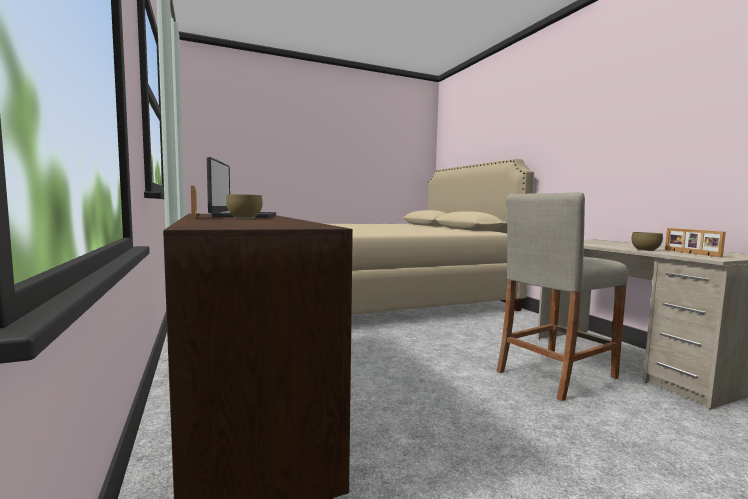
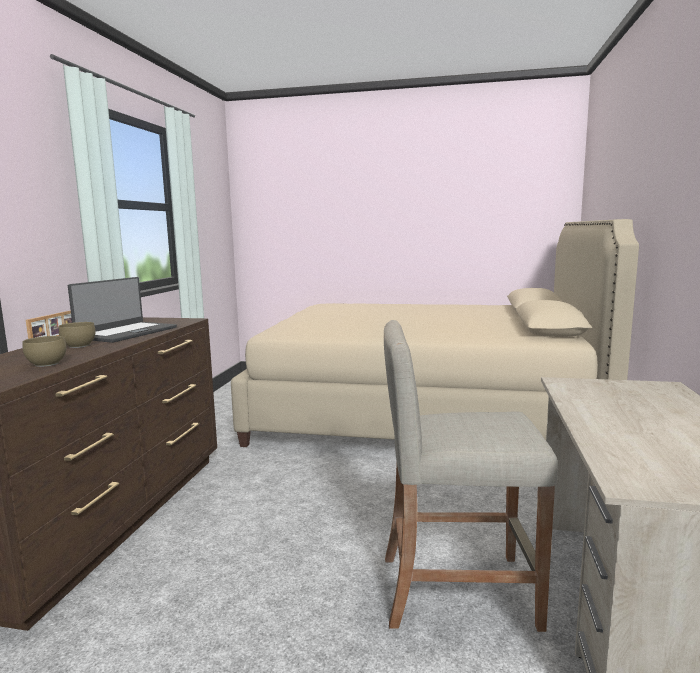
camera: 35 degrees right, 5 degrees up
(645, 250) = (610, 434): brown bowl -> brown bowl (48, 364)
(690, 253) = (664, 459): picture frame -> none

